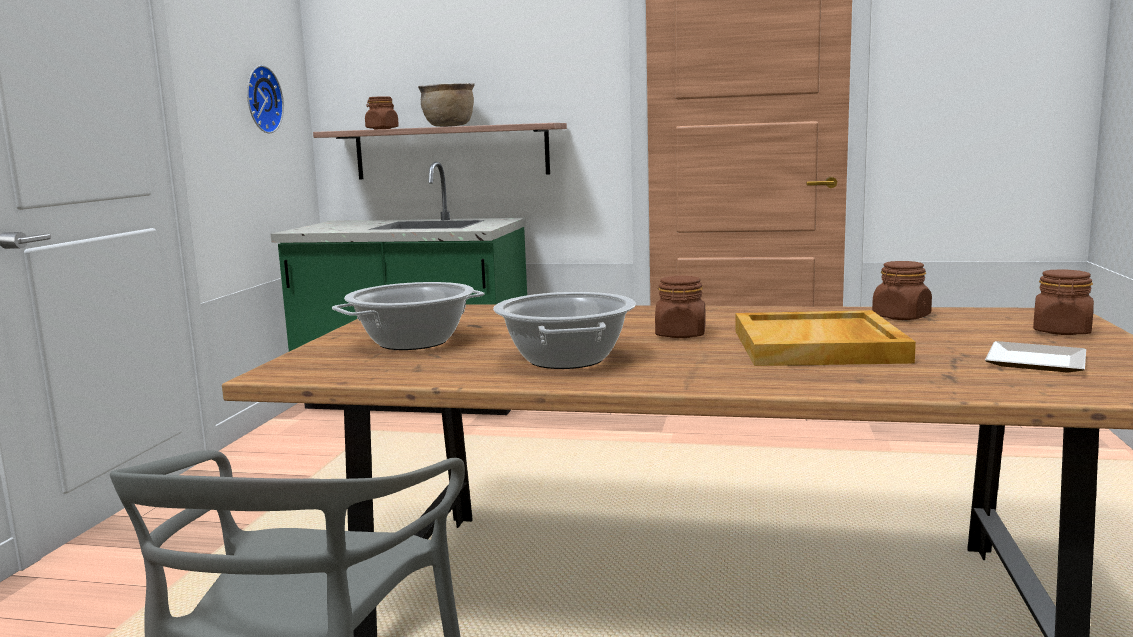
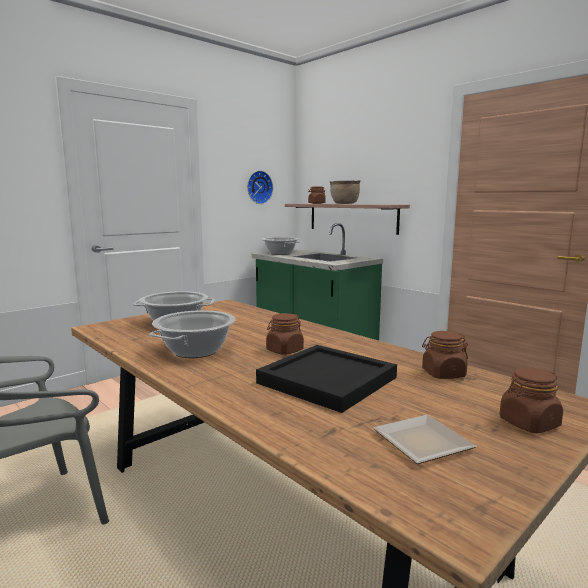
camera: 35 degrees right, 0 degrees up
(328, 228) = (280, 253): none -> cooking pot
(819, 346) = (327, 381): beige tray -> black tray

